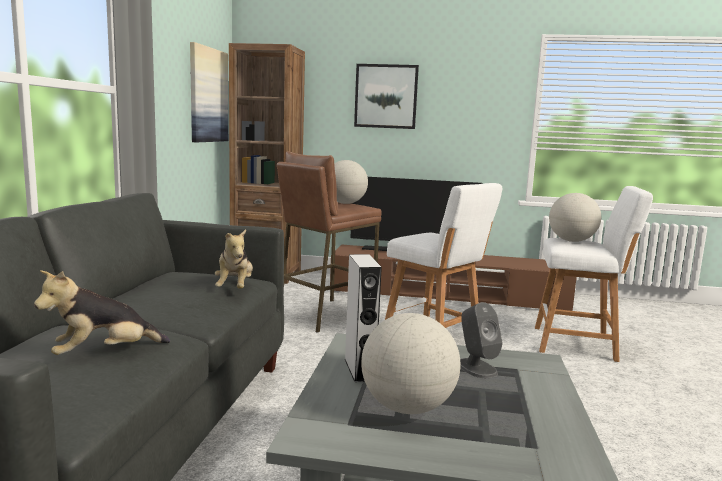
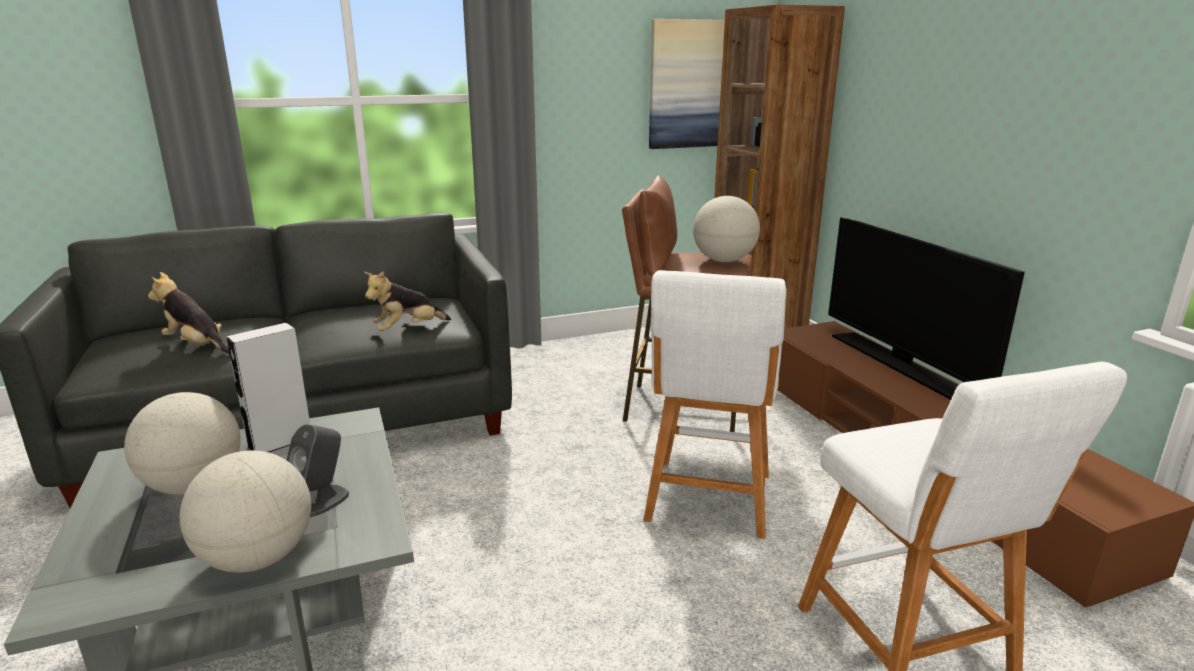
camera: 60 degrees right, 10 degrees up
(386, 96) = (938, 80): picture -> none
(571, 241) = (917, 438): globe -> globe (257, 558)

